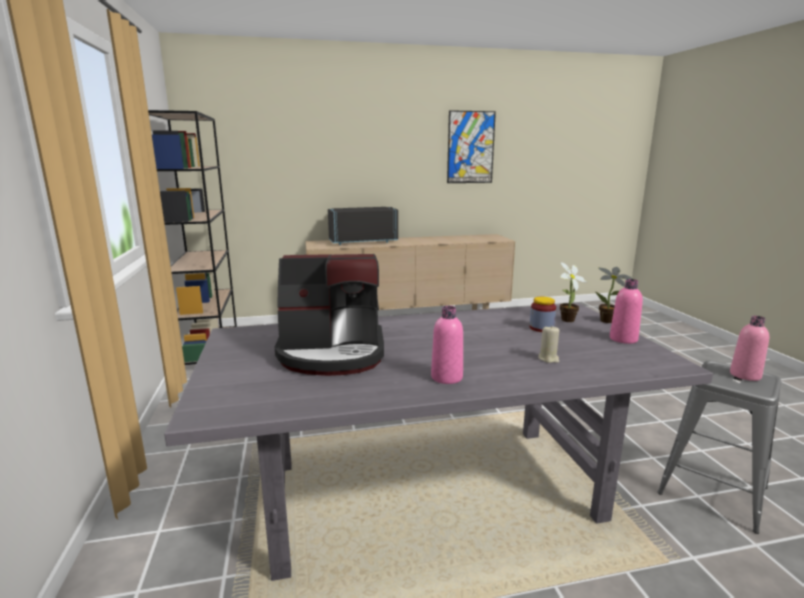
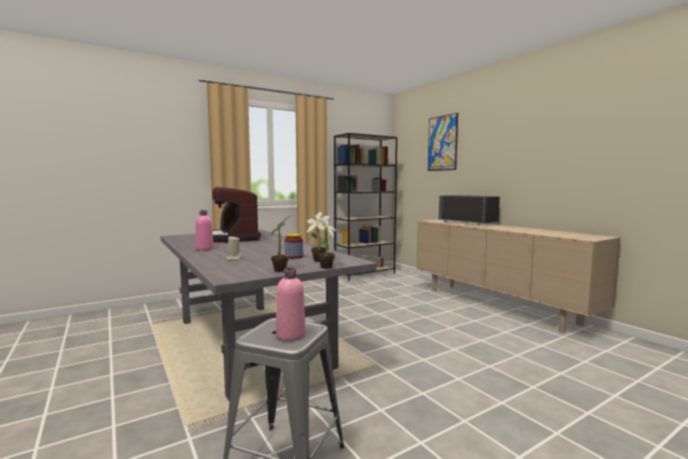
camera: 70 degrees right, 10 degrees down
(470, 147) = (589, 136): picture -> picture (442, 143)
(623, 339) = (281, 270): pink bottle -> potted plant

